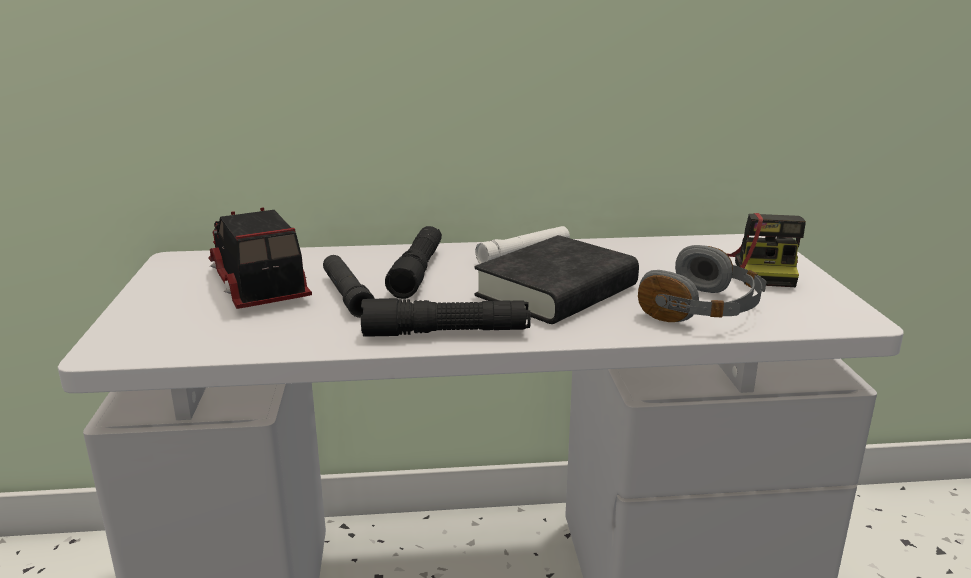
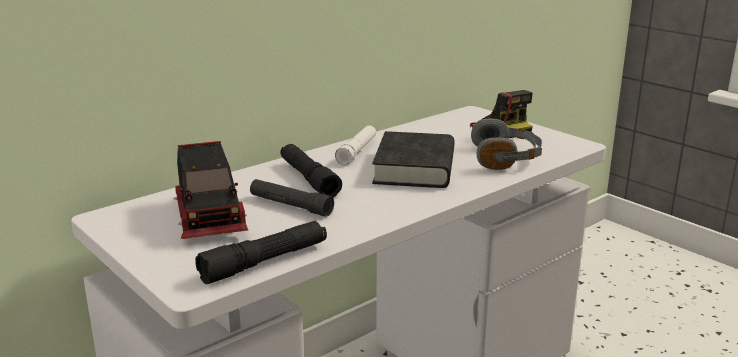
camera: 35 degrees left, 0 degrees up
(257, 285) = (211, 217): toy truck -> toy truck turned 135 degrees counterclockwise
(446, 333) = (395, 209): black flashlight -> black flashlight (265, 262)

